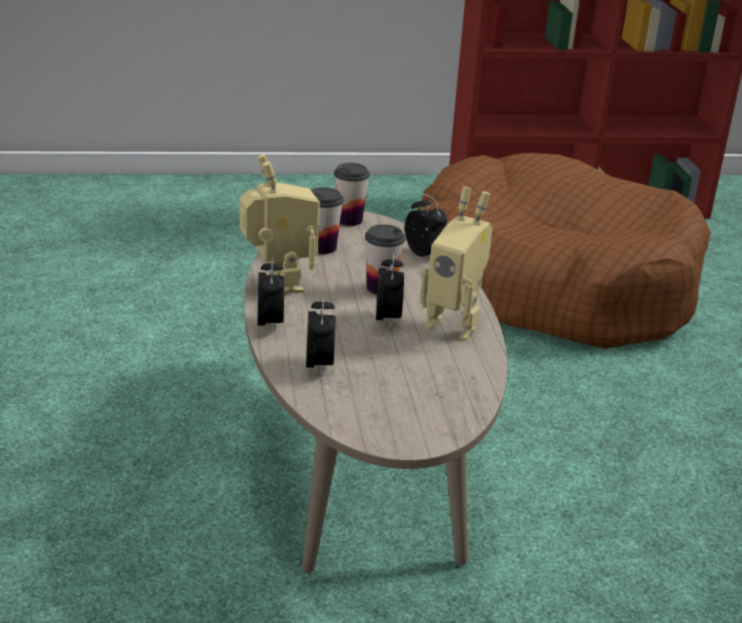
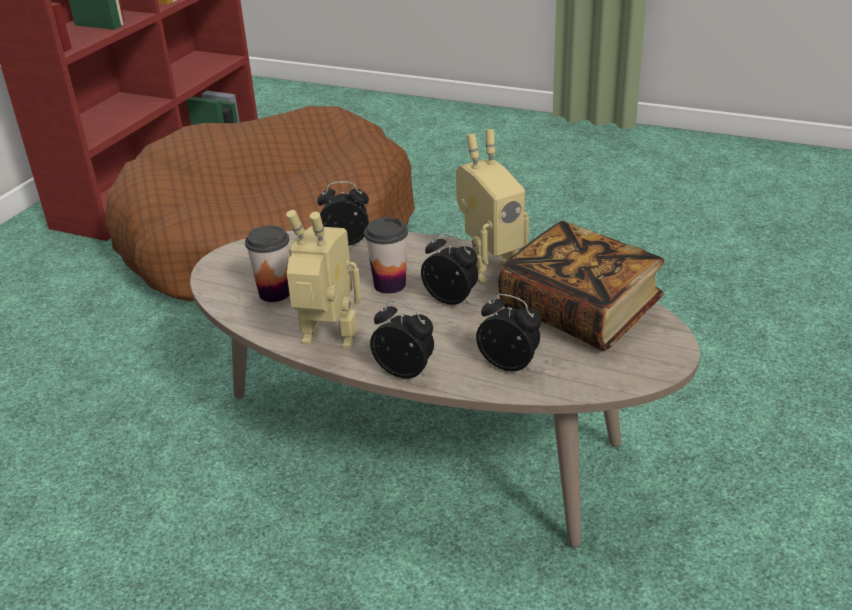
camera: 55 degrees left, 5 degrees up
(349, 220) = (233, 260): cup -> none
(430, 382) = (579, 312): none -> book

